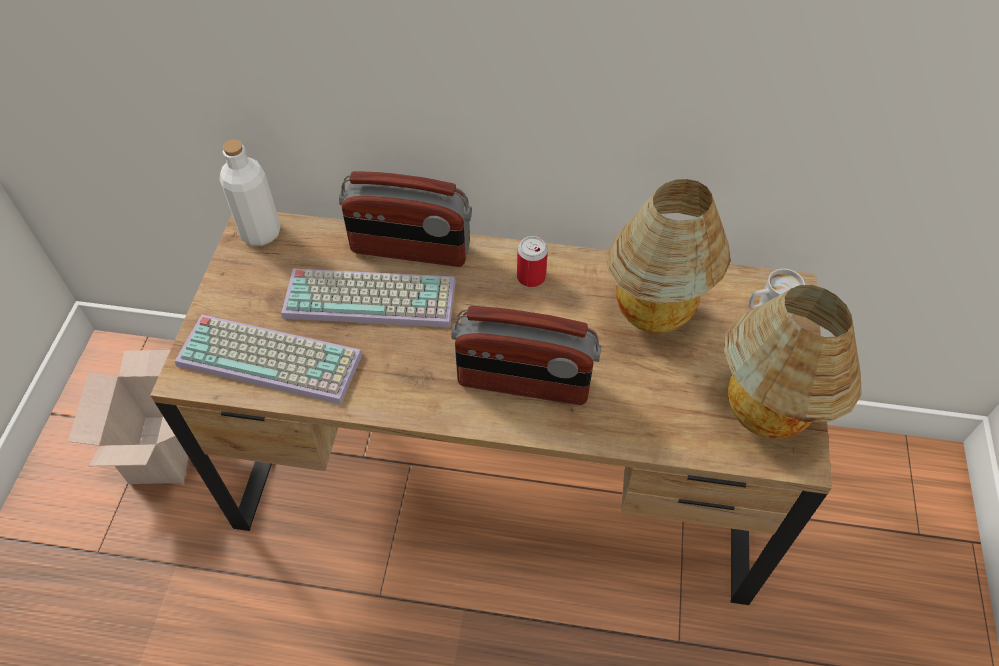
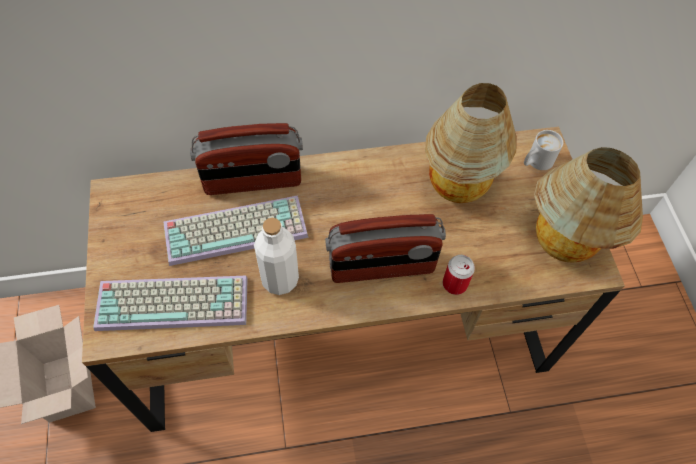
camera: 20 degrees left, 5 degrees up
(260, 232) = (122, 197): white bottle -> white bottle (280, 279)
(531, 277) = (355, 180): can -> can (455, 284)

